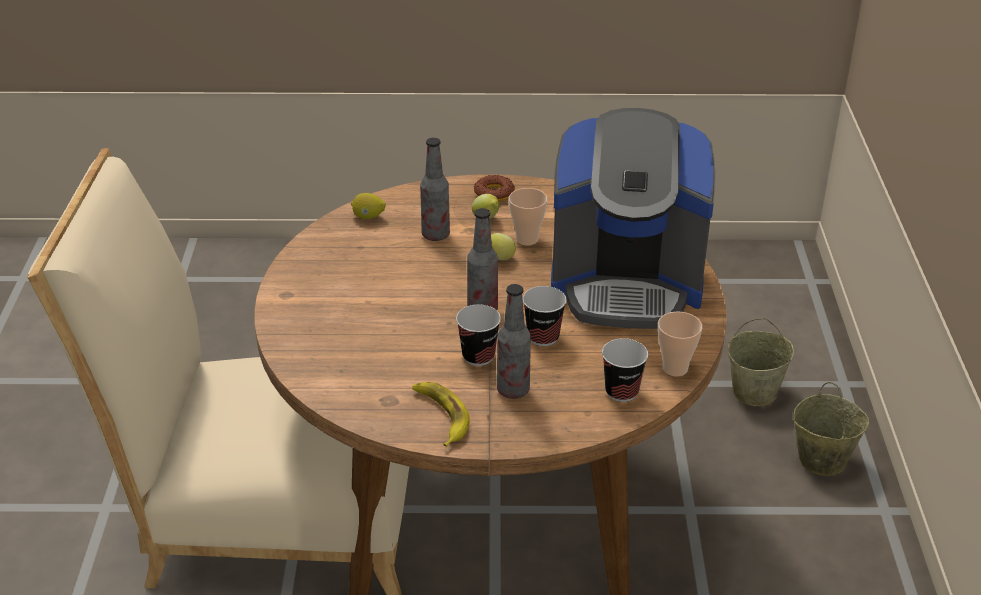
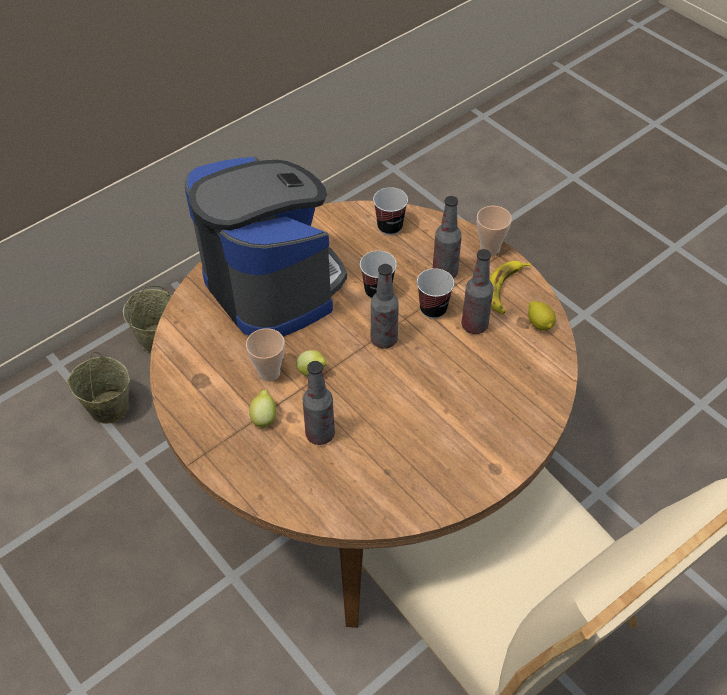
camera: 130 degrees left, 15 degrees up
(368, 217) = (340, 502): lemon -> lemon (539, 323)
(427, 369) = (474, 325): none -> bottle
(494, 193) = (218, 440): donut -> none
(675, 368) = (342, 216): cup -> cup (489, 249)

